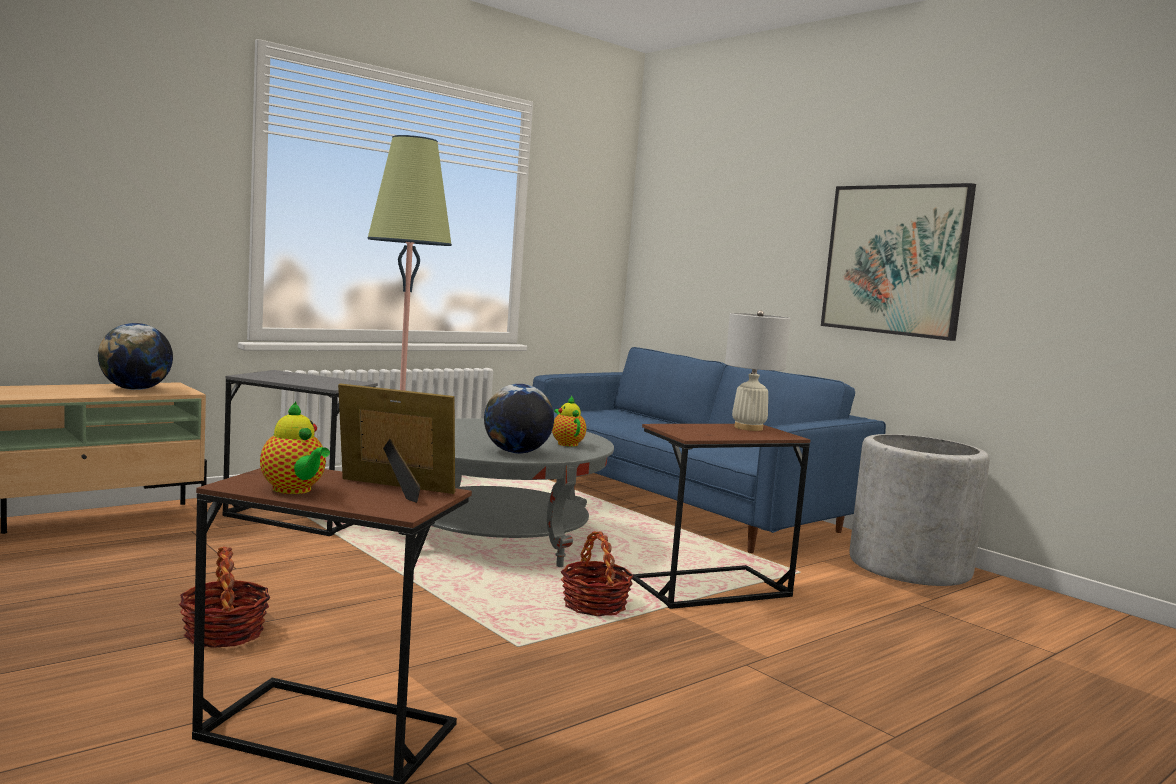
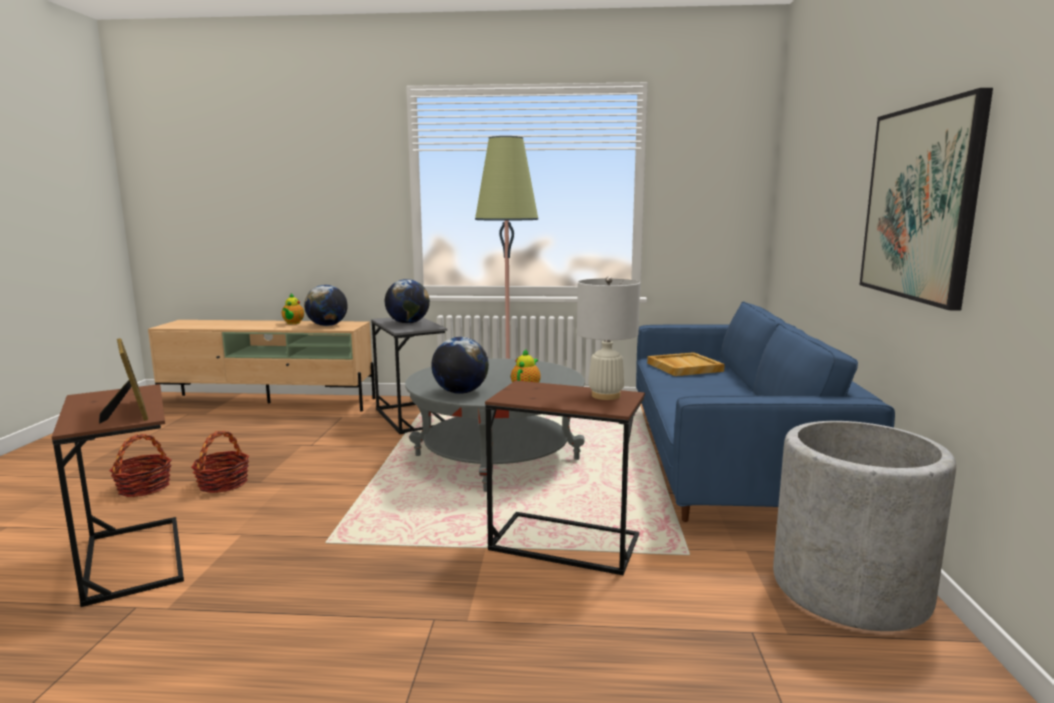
camera: 45 degrees right, 5 degrees up
(294, 490) = (90, 404): teapot -> teapot (293, 323)
(303, 379) = (408, 323): none -> globe
(594, 606) = (440, 529): basket -> basket (144, 487)
(608, 417) = (683, 367): none -> beige tray

